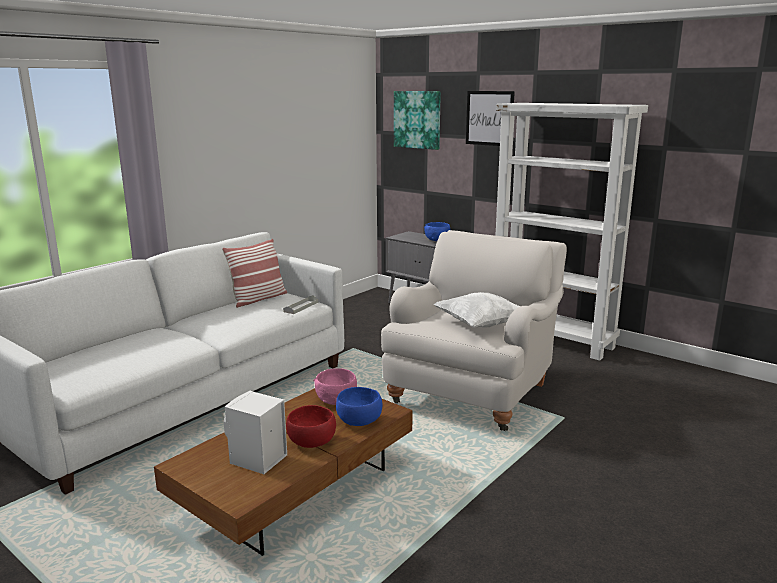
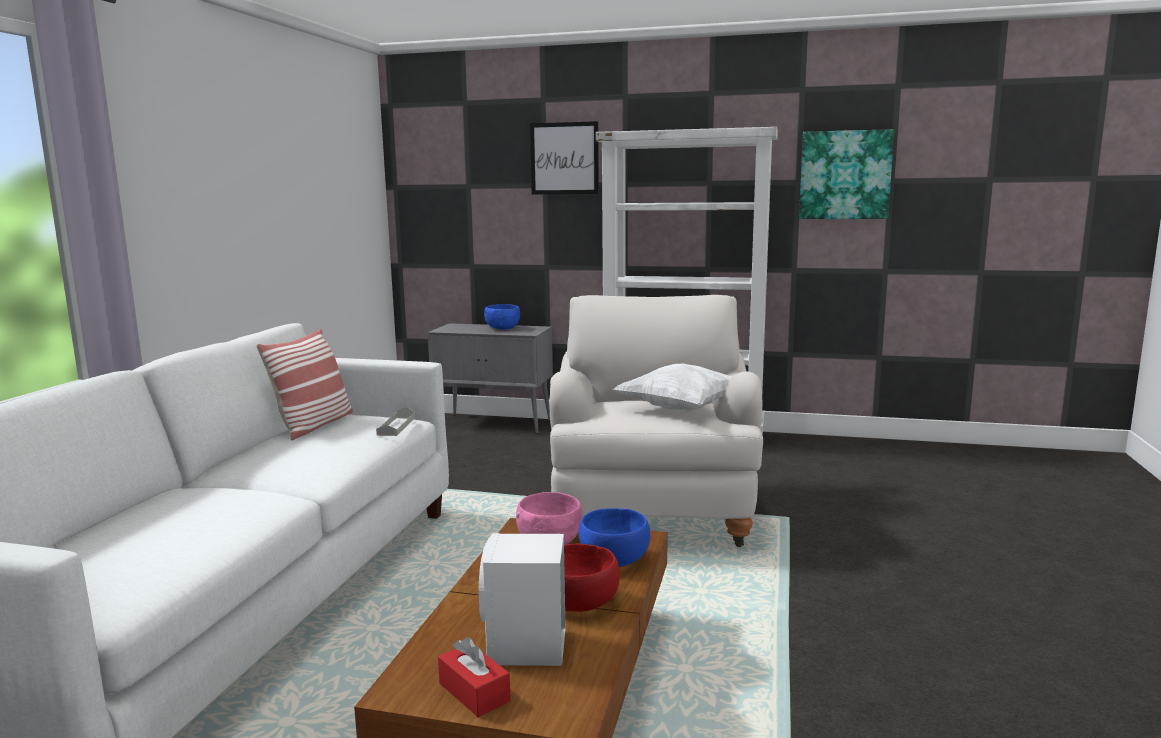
camera: 25 degrees left, 5 degrees down
(210, 475) = (474, 692): none -> red tissue box
(417, 119) = (454, 166): picture -> picture (845, 175)

